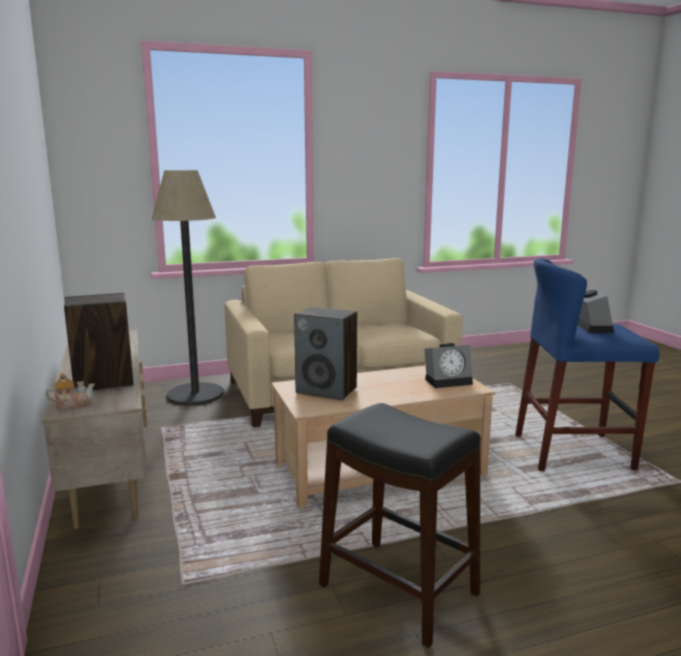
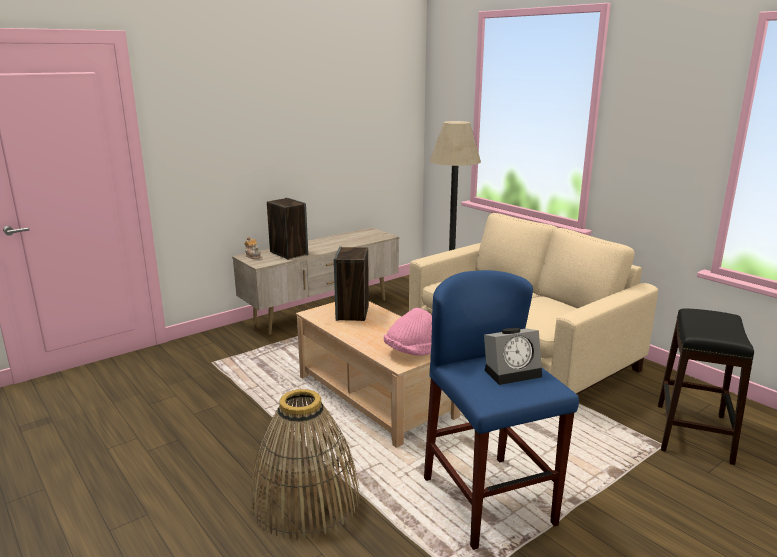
camera: 70 degrees right, 5 degrees up
(398, 590) = (219, 427): black stool -> black stool (692, 432)
(449, 381) = (410, 352): alarm clock -> pink hat
(570, 539) = (305, 499): none -> basket

